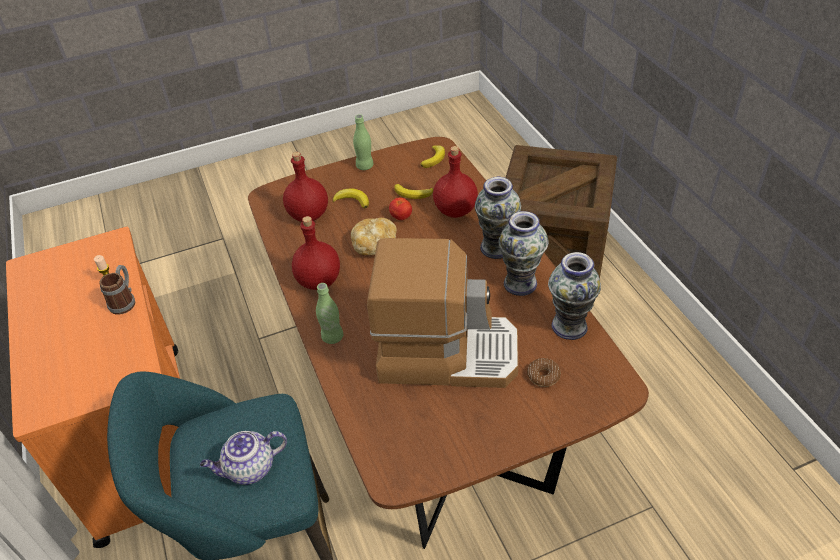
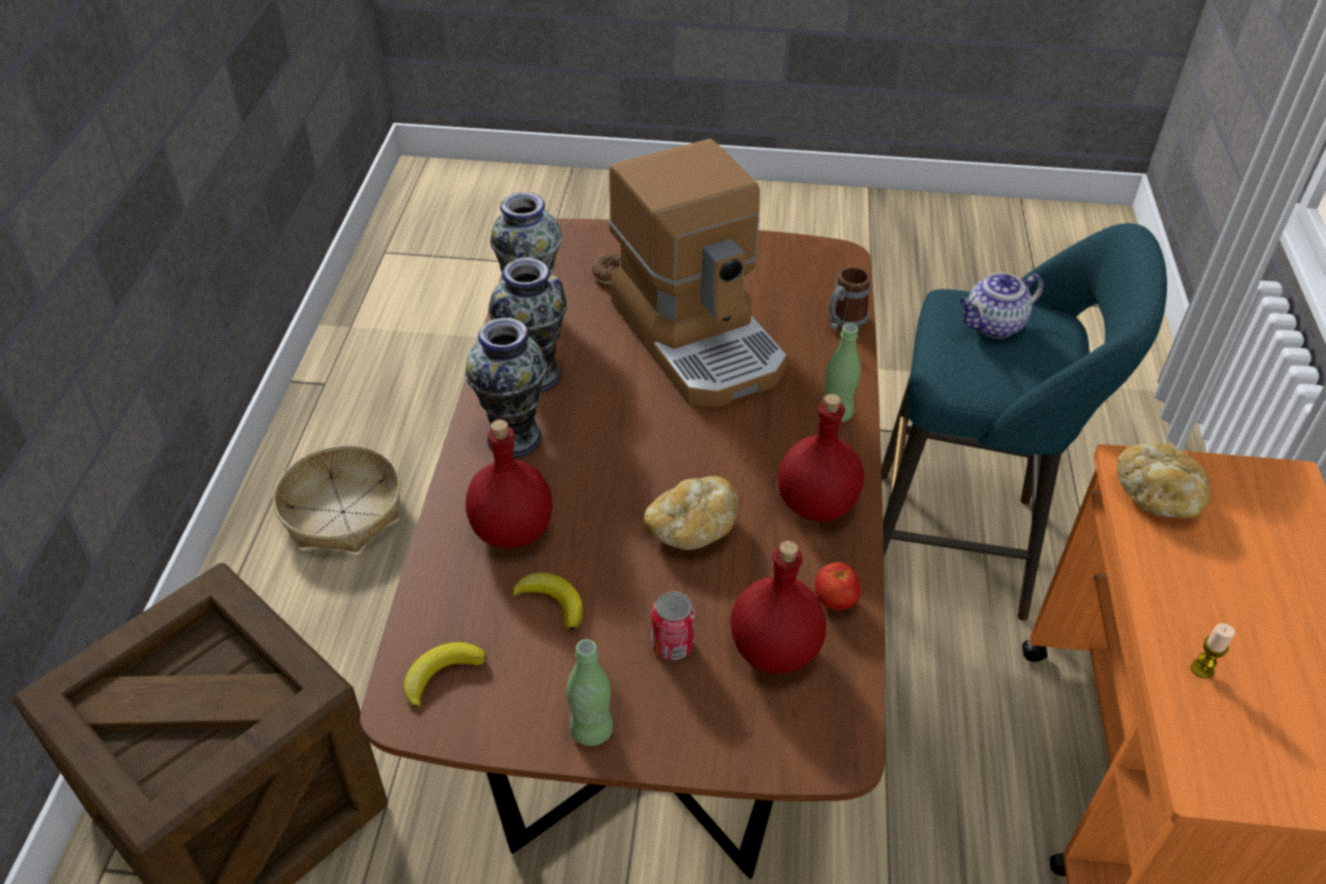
camera: 155 degrees left, 0 degrees up
(125, 301) = (1167, 612): mug -> mug (842, 322)
(125, 365) = (1157, 496): none -> bread
(249, 469) = (993, 326): teapot -> teapot turned 150 degrees clockwise
(352, 200) = (672, 644): banana -> can
(401, 217) = (611, 562): tomato -> tomato (835, 601)
(446, 353) = (700, 337): coffee machine -> coffee machine turned 150 degrees counterclockwise
(666, 389) = (342, 512): none -> basket

